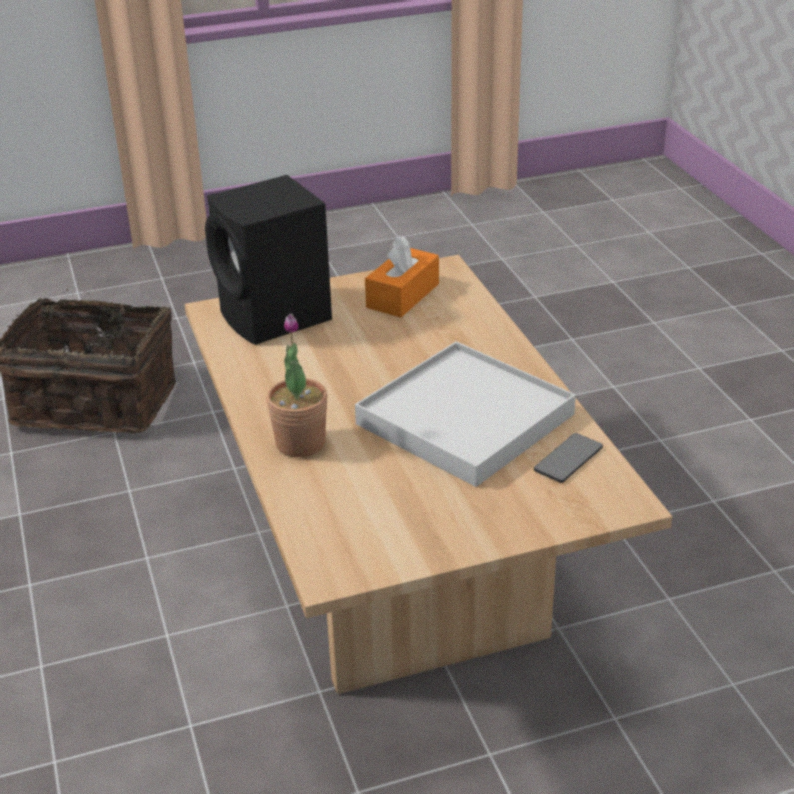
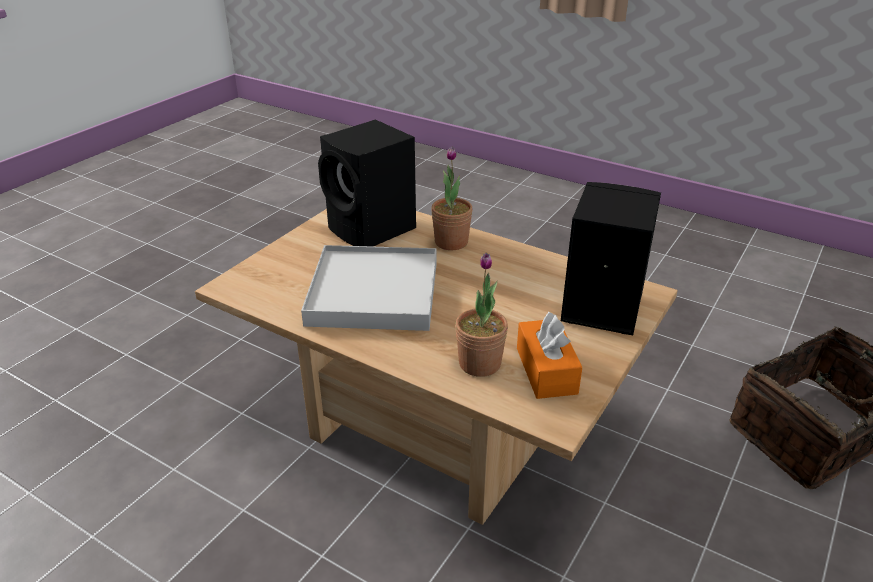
camera: 140 degrees right, 0 degrees up
(368, 507) = (373, 230): none -> black speaker
(447, 320) = (479, 363): none -> potted plant
(568, 459) = (283, 296): phone -> none

